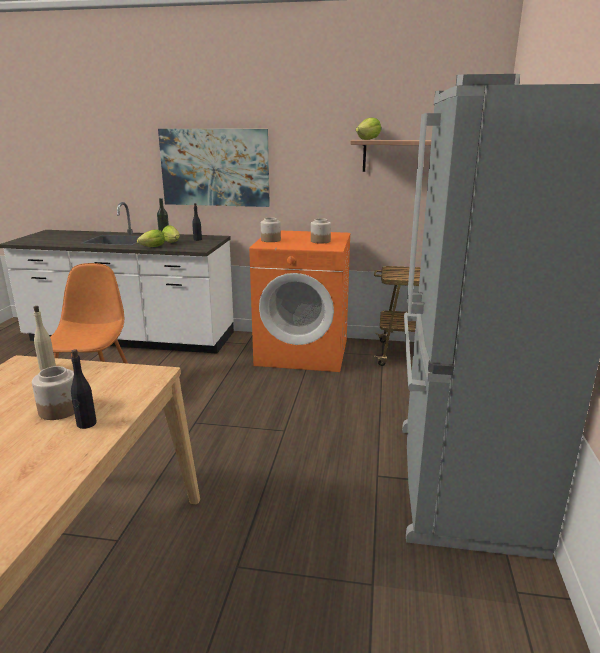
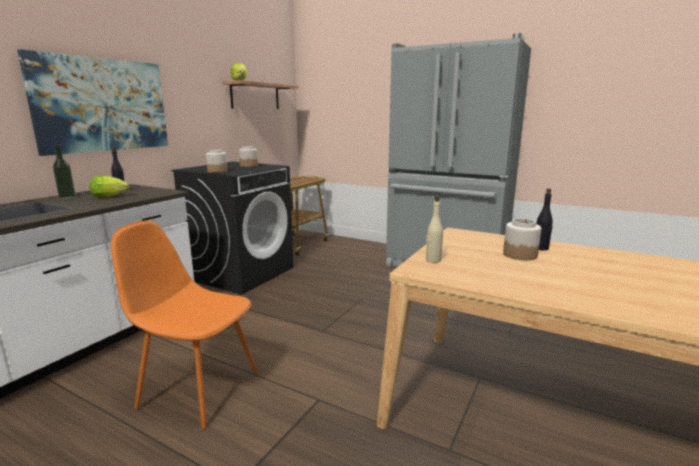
camera: 70 degrees left, 5 degrees down
(151, 247) = (114, 202): lettuce -> none
(303, 352) = (241, 273): orange washing machine -> black washing machine

